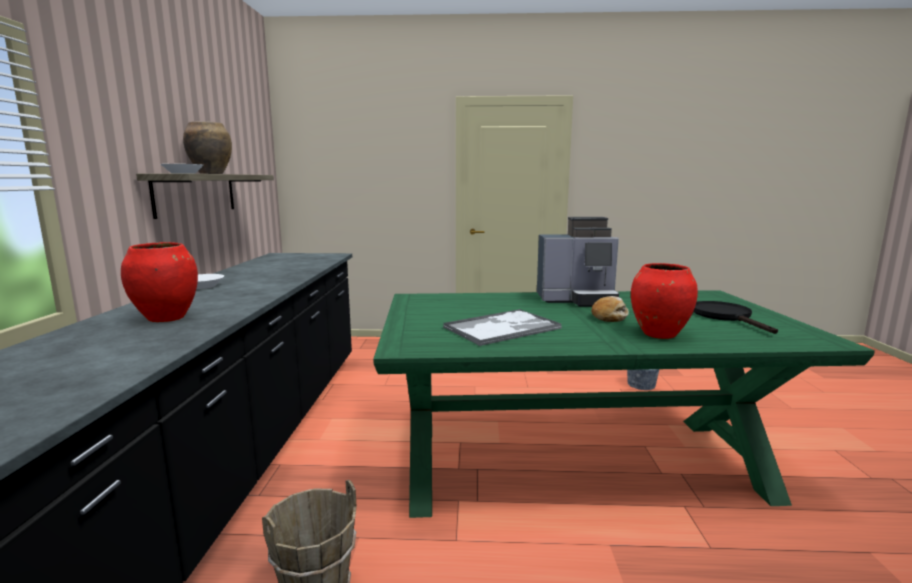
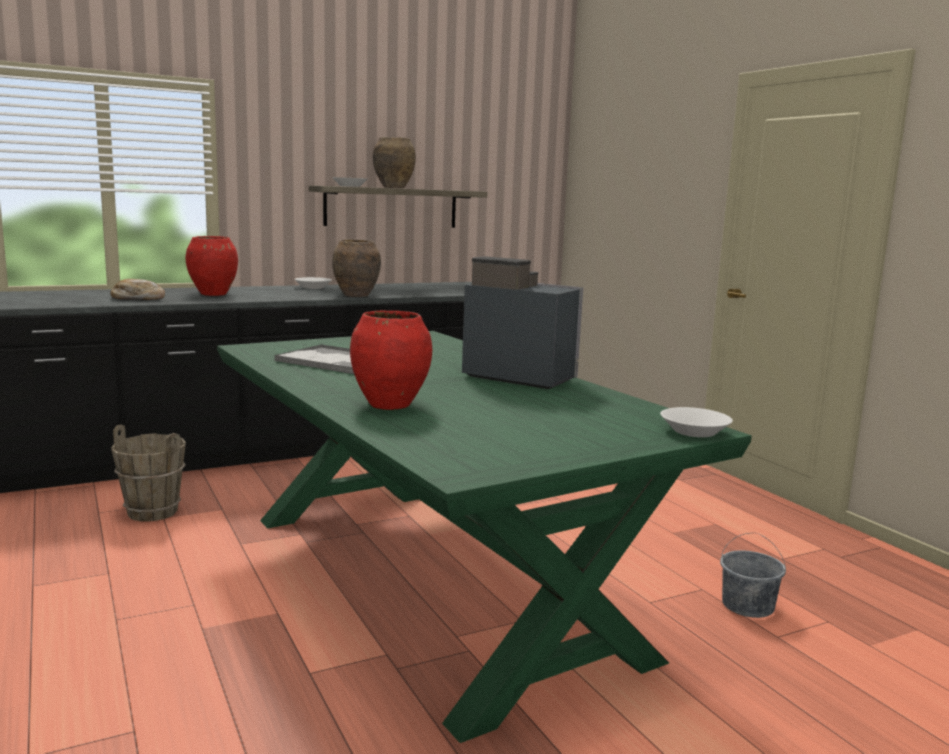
camera: 60 degrees right, 0 degrees up
(284, 282) = (356, 295): none -> brown vase
(577, 300) = (517, 376): coffee machine -> coffee machine turned 150 degrees clockwise
(609, 316) = (448, 388): bread -> bread (137, 298)
(717, 295) = (694, 431): none -> white bowl
(726, 317) = (536, 431): black frying pan -> none

